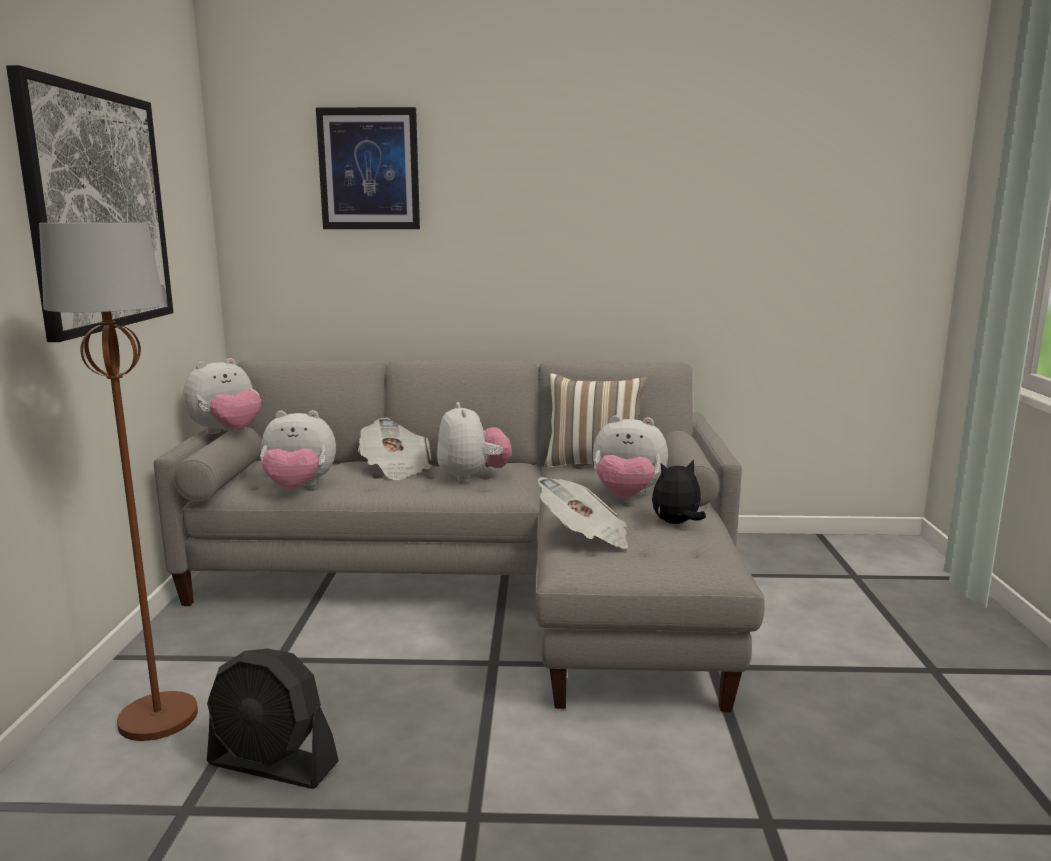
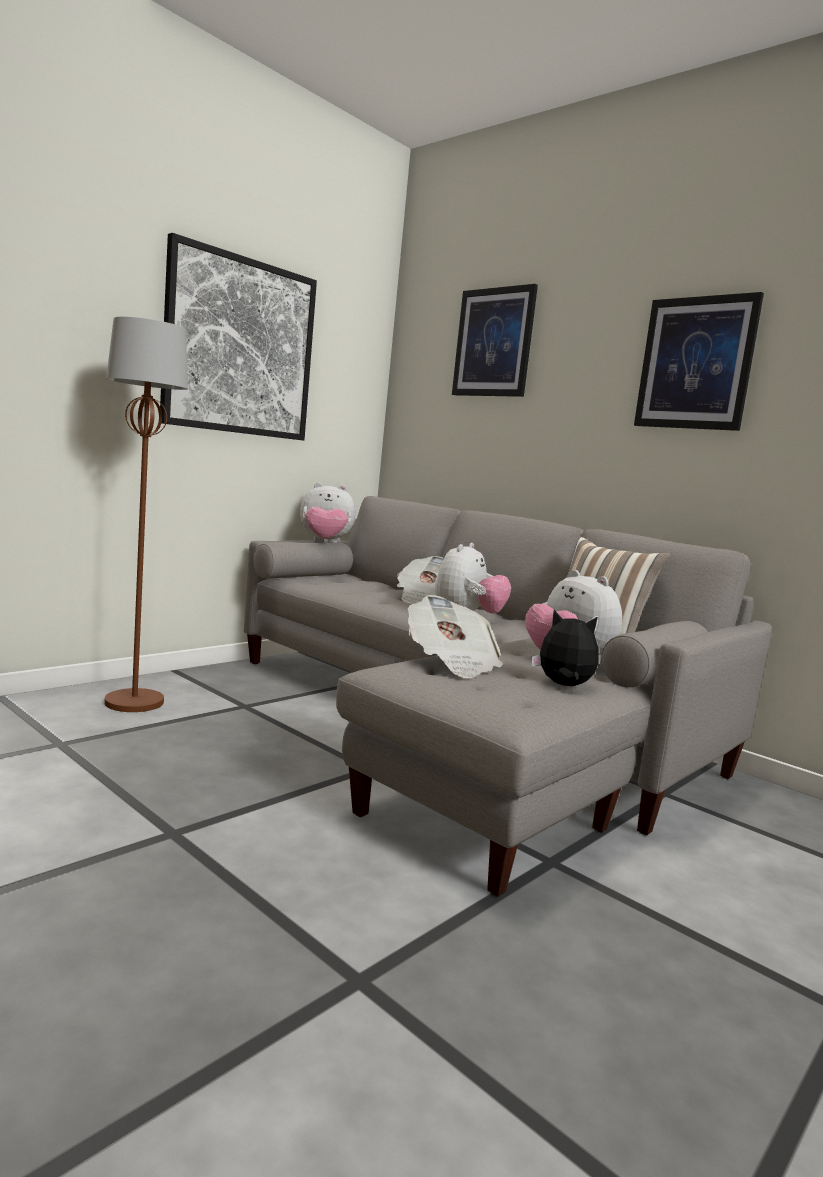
camera: 40 degrees right, 5 degrees down
(273, 764) = (136, 748): black fan -> none
(299, 488) = (334, 589): plush toy -> none
(602, 196) = (696, 363): none -> picture

